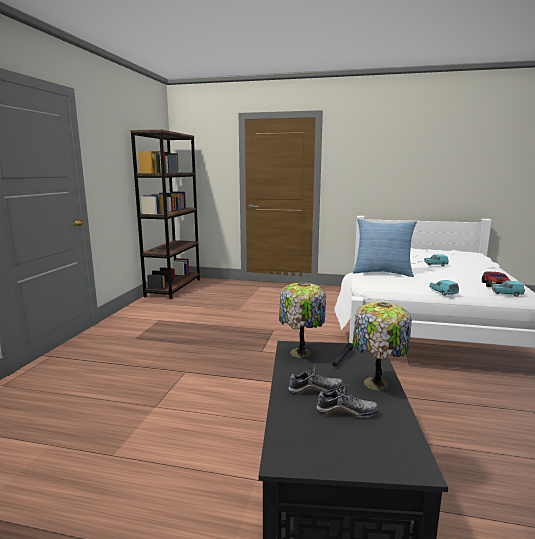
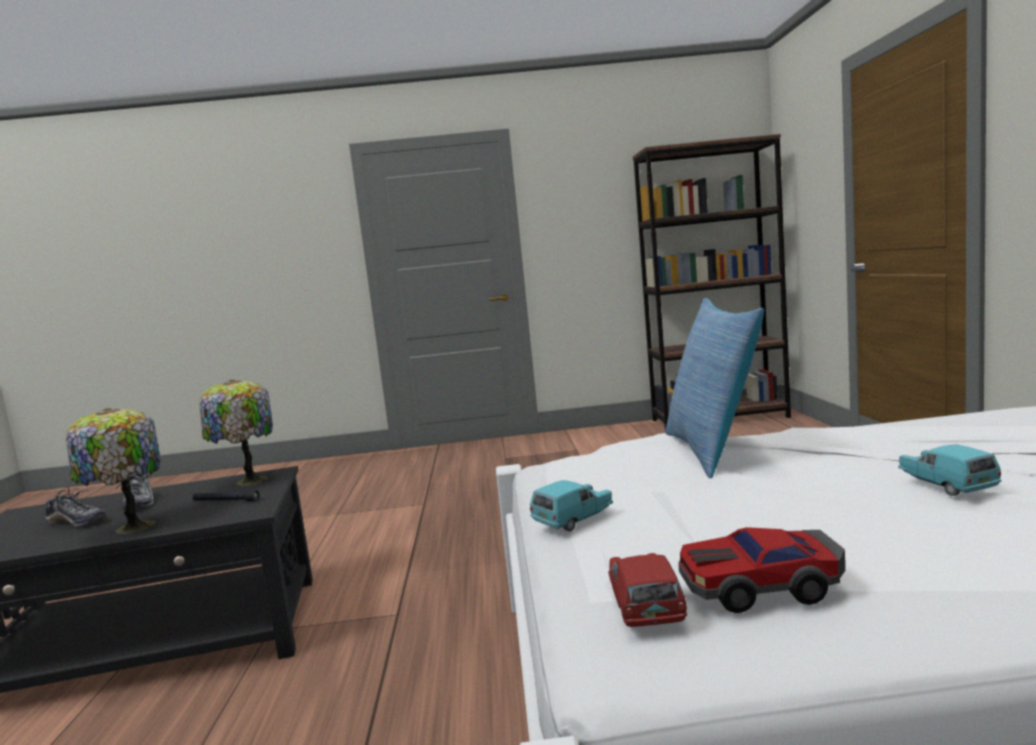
camera: 75 degrees right, 5 degrees down
(346, 412) = (77, 522): shoe -> shoe turned 60 degrees counterclockwise
(506, 294) = (645, 608): turquoise toy car -> red toy car

